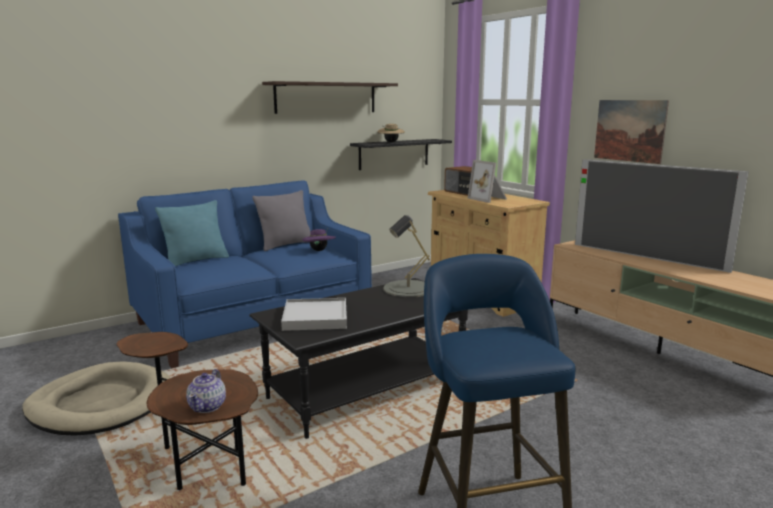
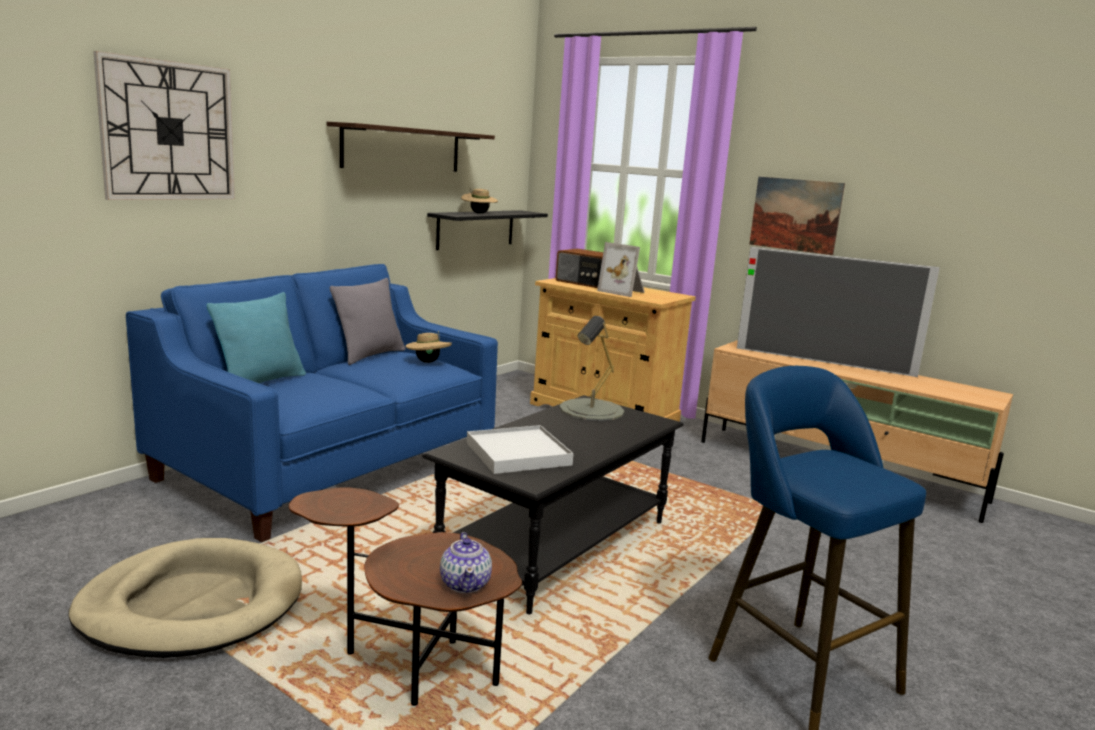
camera: 20 degrees left, 0 degrees up
(143, 95) = (168, 131): none -> wall clock
(319, 250) = (428, 362): purple hat -> beige hat

